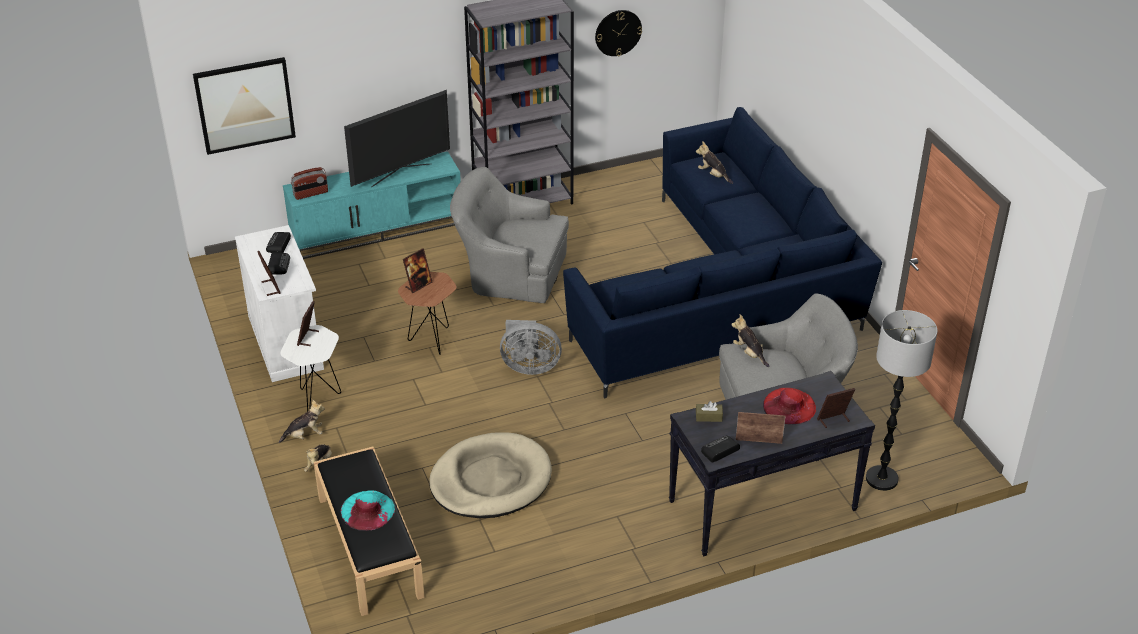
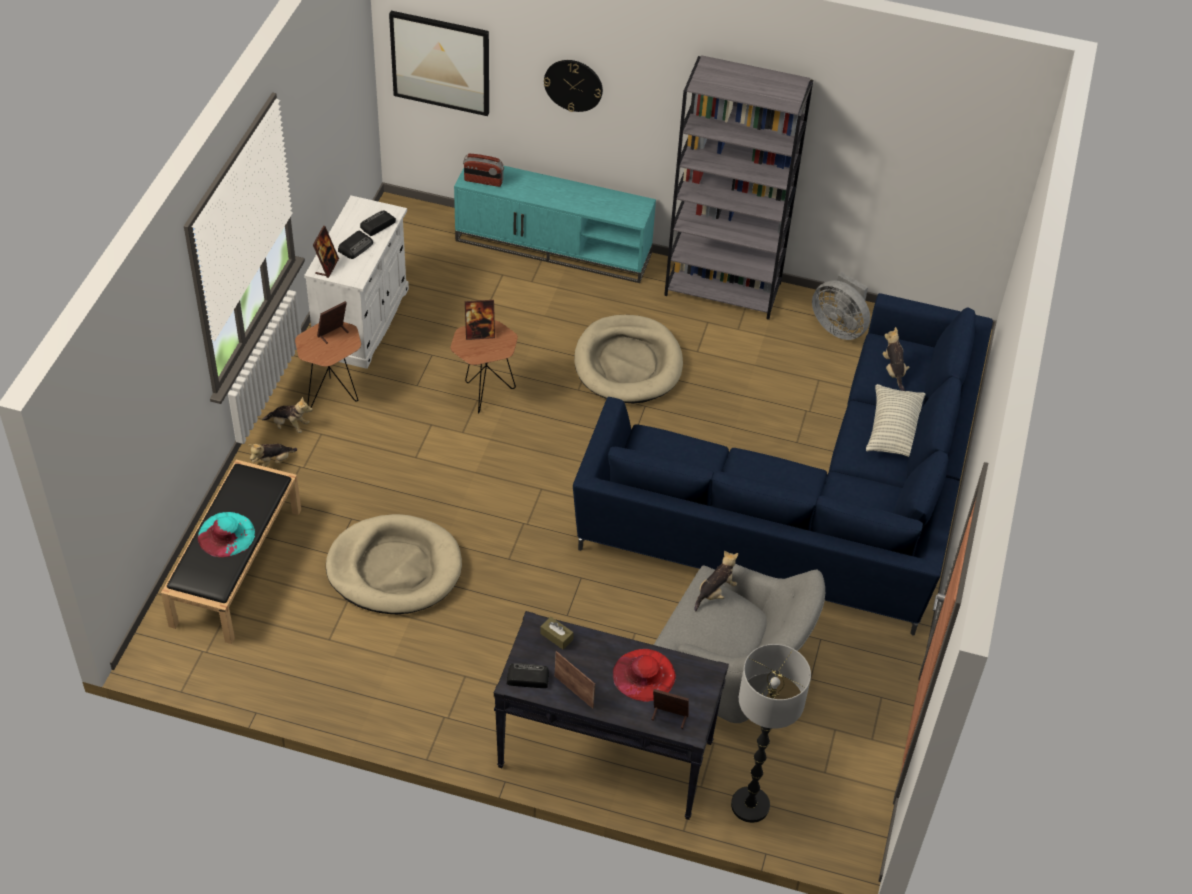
camera: 35 degrees right, 10 degrees up
(317, 398) = (333, 395): white side table -> brown side table
(401, 174) = (585, 203): television -> none
(509, 273) = (628, 363): grey armchair -> beige dog bed
(529, 366) = (544, 474): grey fan -> grey fan (839, 327)
(618, 32) = (886, 156): wall clock -> wall clock (573, 85)
(749, 353) = (715, 592): plush toy -> plush toy turned 45 degrees clockwise
(752, 206) = (893, 430): none -> pillow

